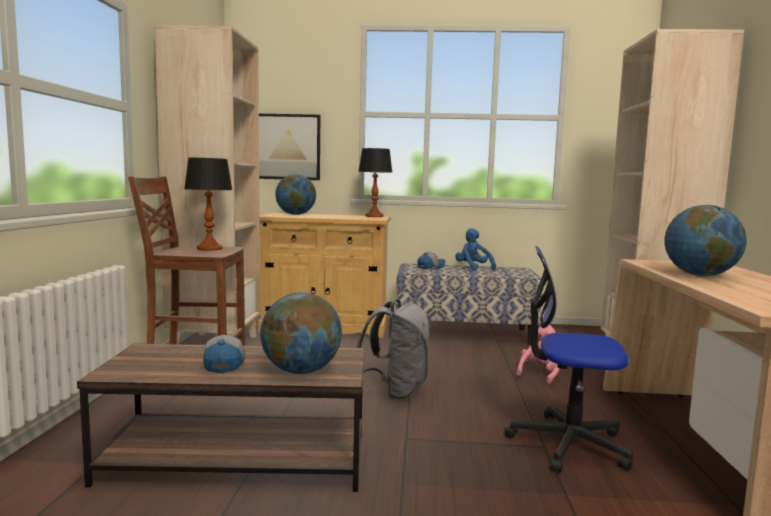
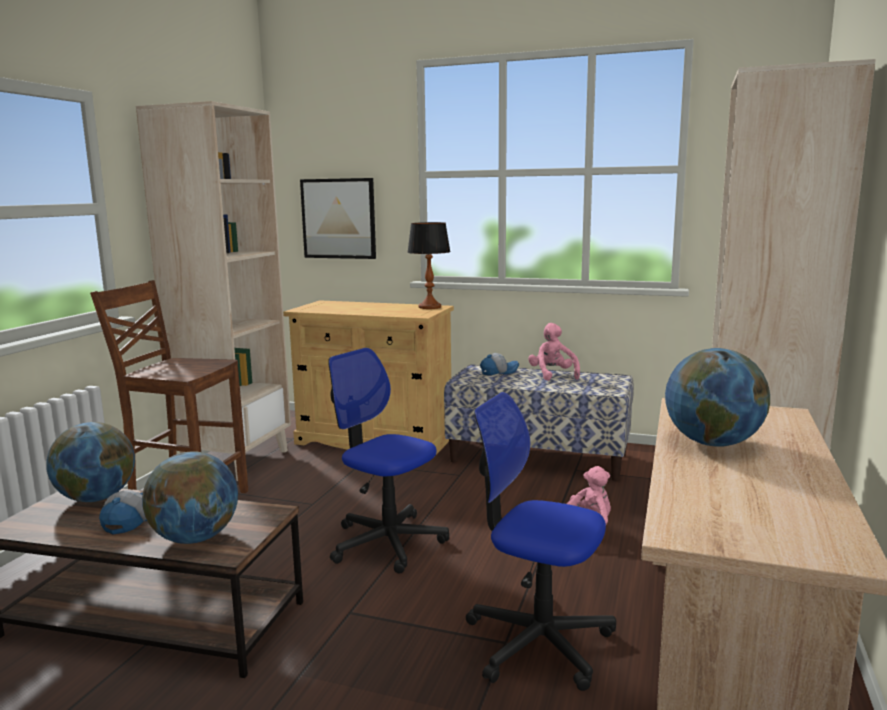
camera: 15 degrees right, 5 degrees up
(209, 248) = (196, 363): table lamp -> none
(295, 214) = (337, 305): globe -> globe (96, 498)
(395, 391) = (387, 542): grey backpack -> office chair
(473, 268) = (552, 375): blue plush toy -> pink plush toy

